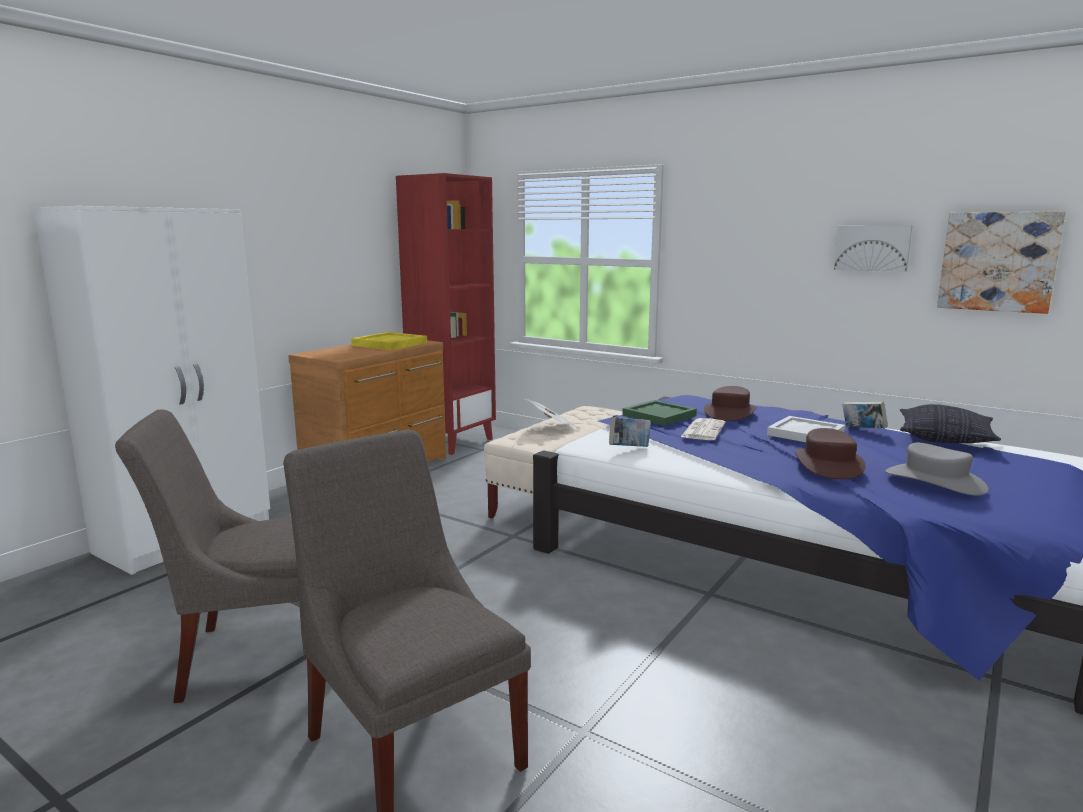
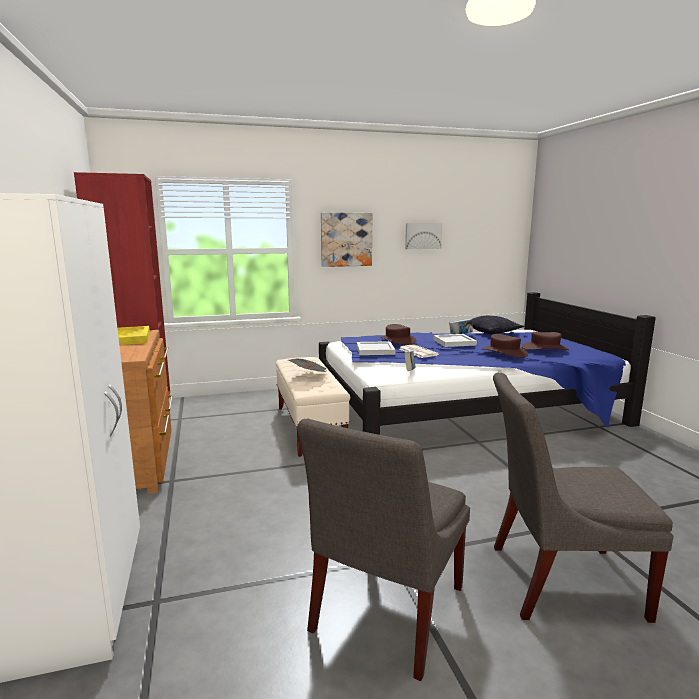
camera: 50 degrees left, 0 degrees up
(660, 415) = (375, 350): green tray -> white tray
(935, 481) = (544, 348): grey hat -> brown hat
(998, 261) = (477, 241): picture -> picture (346, 239)

